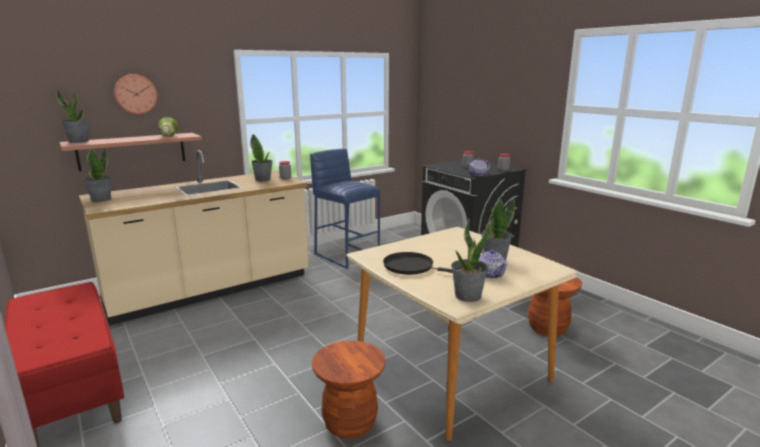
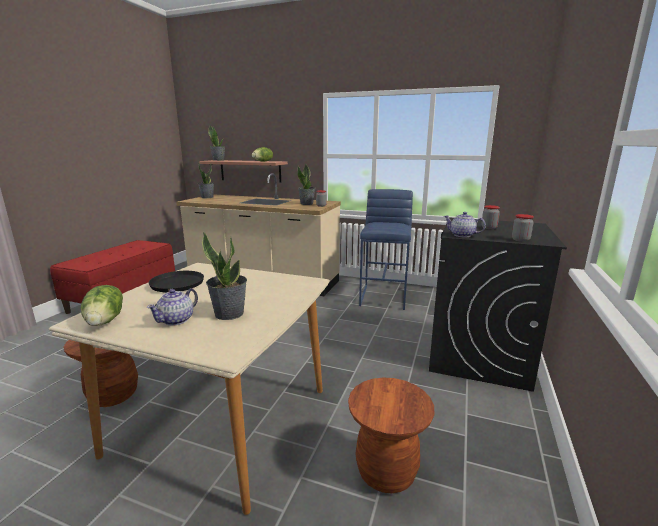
camera: 55 degrees right, 0 degrees up
(135, 94) = (254, 130): wall clock -> none
(467, 296) = (106, 321): potted plant -> lettuce

